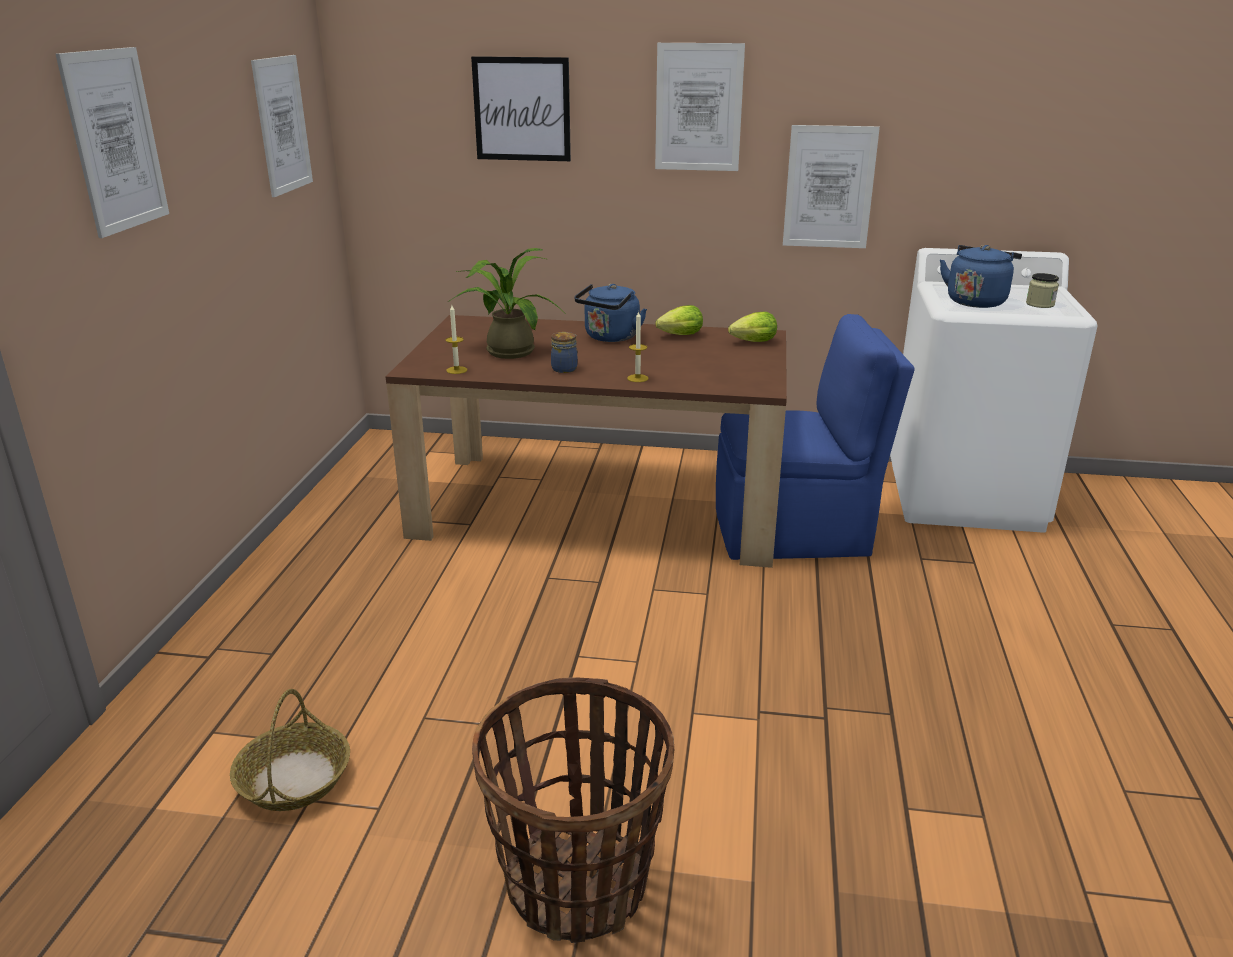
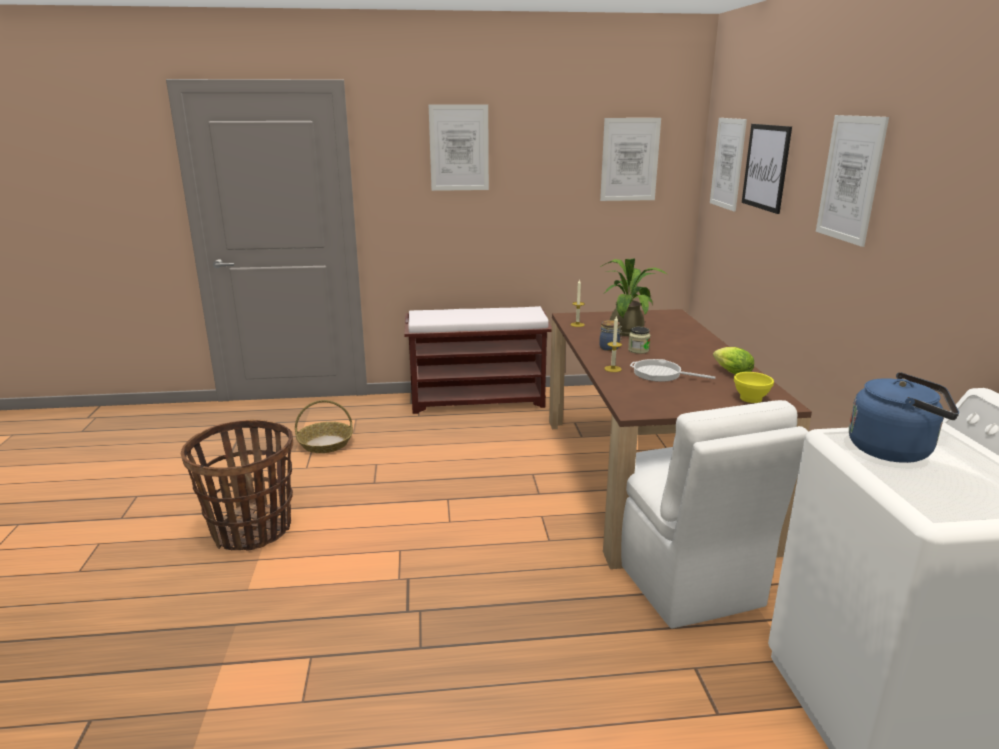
camera: 75 degrees right, 5 degrees down
(271, 584) = (479, 400): none -> brown bench
(610, 338) = (693, 352): blue kettle -> none
(667, 361) = (660, 374): none -> frying pan
(751, 342) = (751, 399): lettuce -> yellow bowl
(795, 532) = (683, 578): blue chair -> white chair
(829, 187) = (925, 284): picture -> picture (728, 163)
(1040, 304) = (949, 492): jar -> jar (638, 350)

